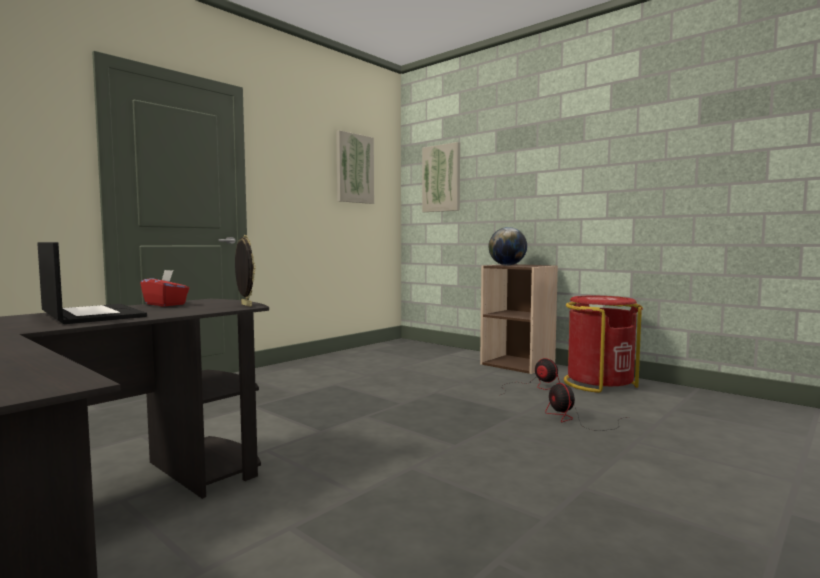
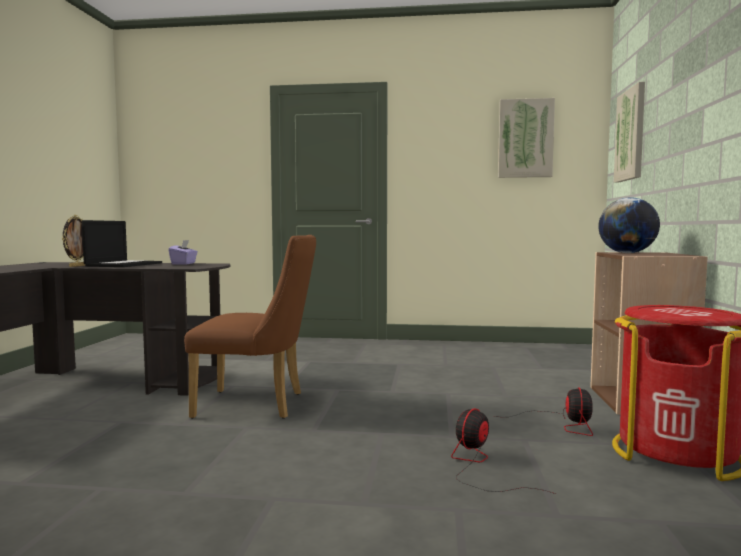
camera: 55 degrees right, 0 degrees up
(165, 304) = (184, 263): red tissue box -> purple tissue box
(245, 305) = (196, 267): picture frame -> picture frame (76, 266)
(355, 451) = (258, 405): none -> brown chair

